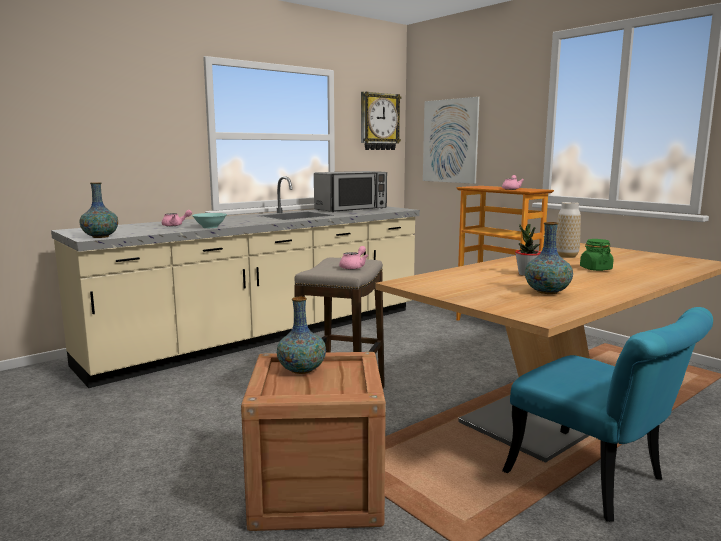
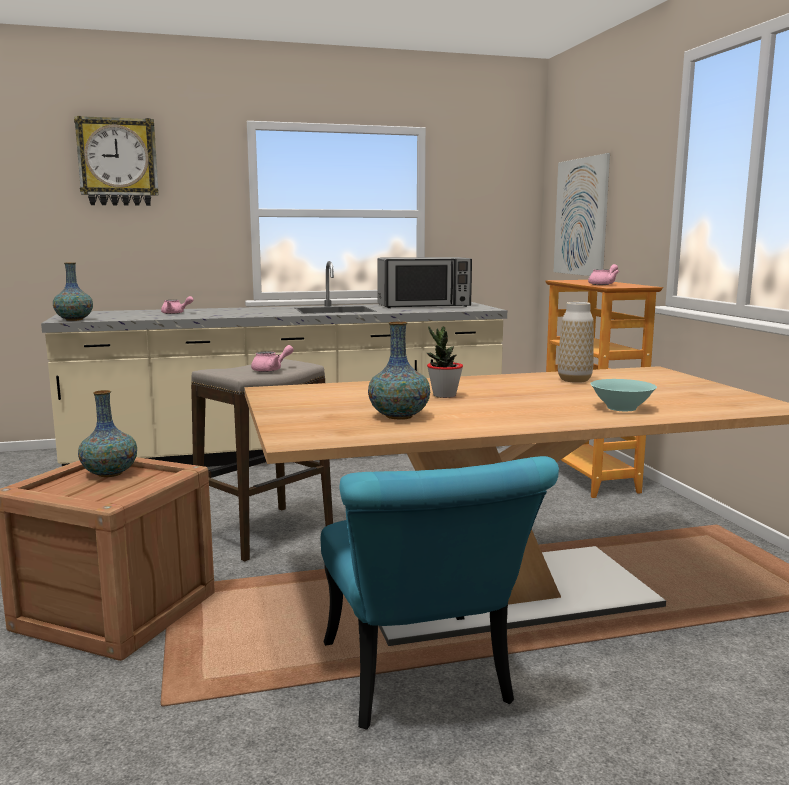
camera: 25 degrees right, 0 degrees up
(210, 227) = (200, 316): turquoise bowl -> turquoise bowl (621, 408)
(379, 121) = (497, 192): wall clock -> wall clock (118, 162)
(595, 269) = (560, 398): green jar -> none

